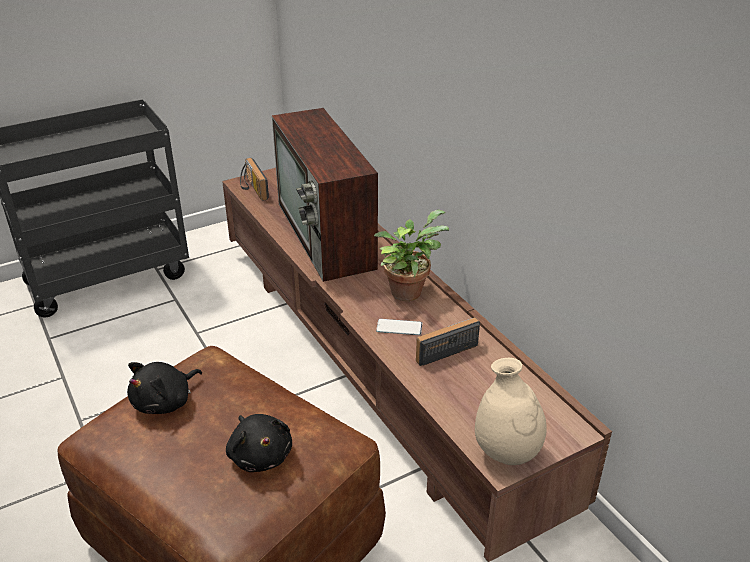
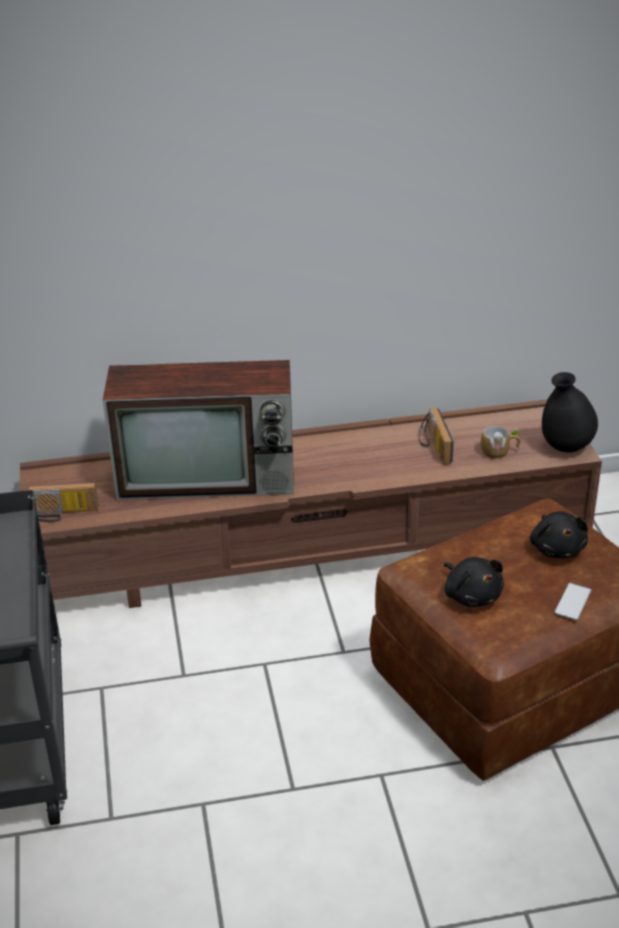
camera: 70 degrees left, 0 degrees up
(260, 455) = (557, 548): black plush toy -> black plush toy turned 90 degrees clockwise
(399, 327) = (392, 464): phone -> phone (573, 601)
(407, 290) = (337, 448): potted plant -> none
(463, 398) = (500, 452): none -> mug
(506, 453) = (566, 447): beige vase -> black vase

